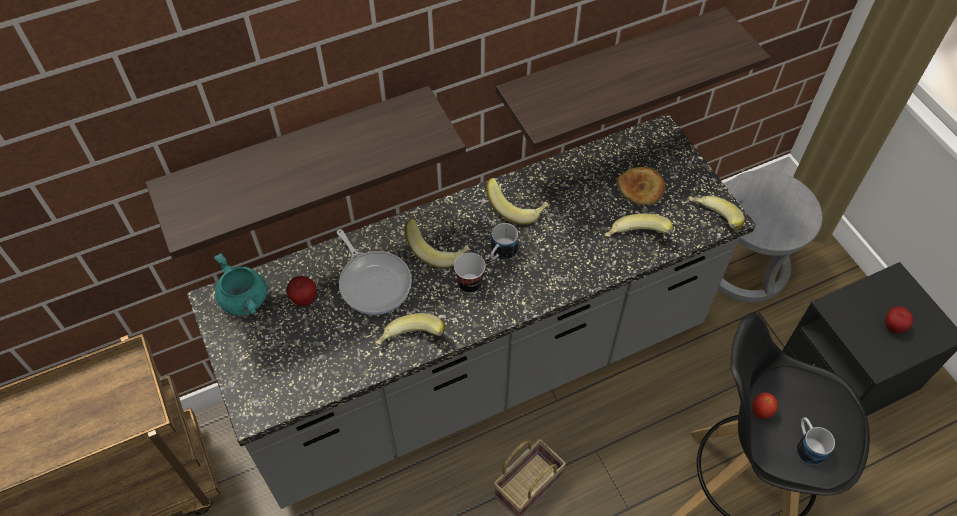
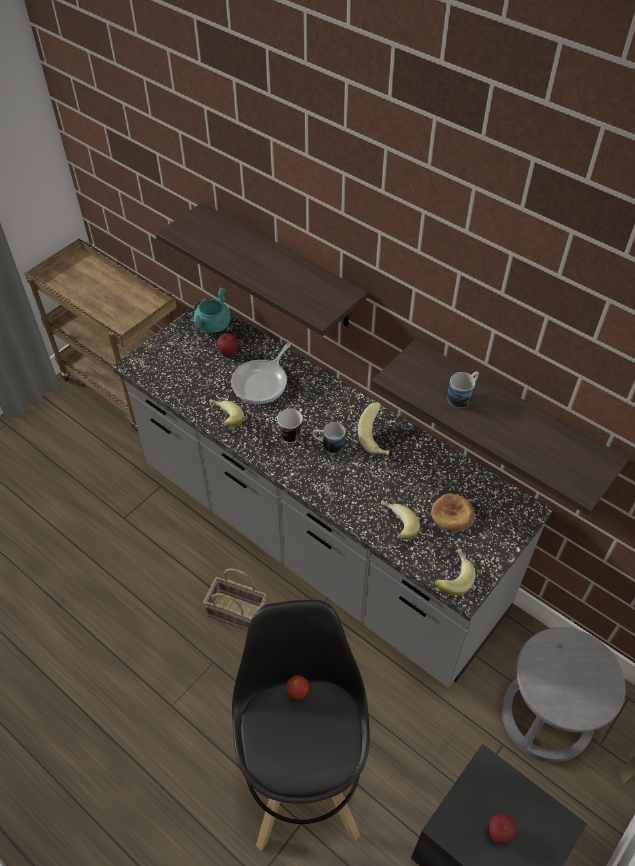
camera: 65 degrees right, 5 degrees down
(437, 250) = (309, 406): banana -> none
(807, 445) = (280, 739): mug -> mug (463, 395)

